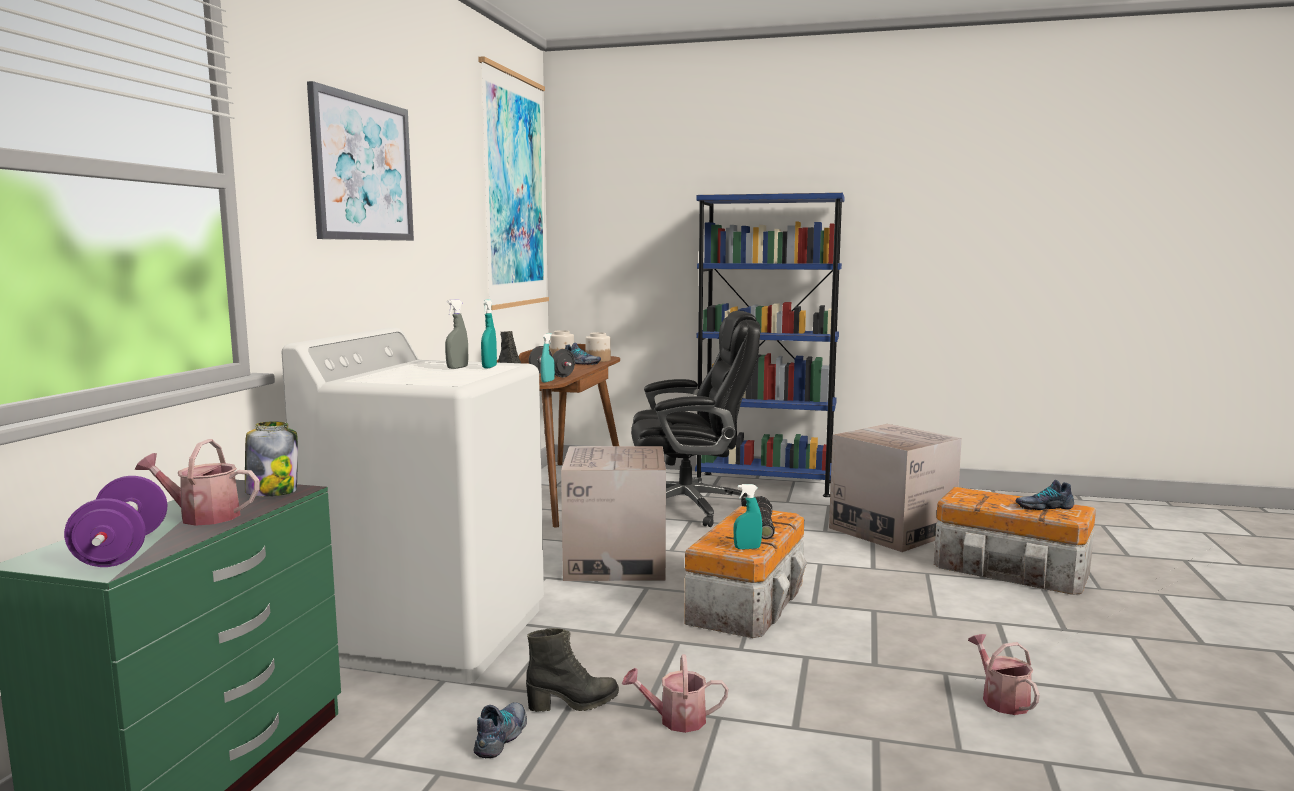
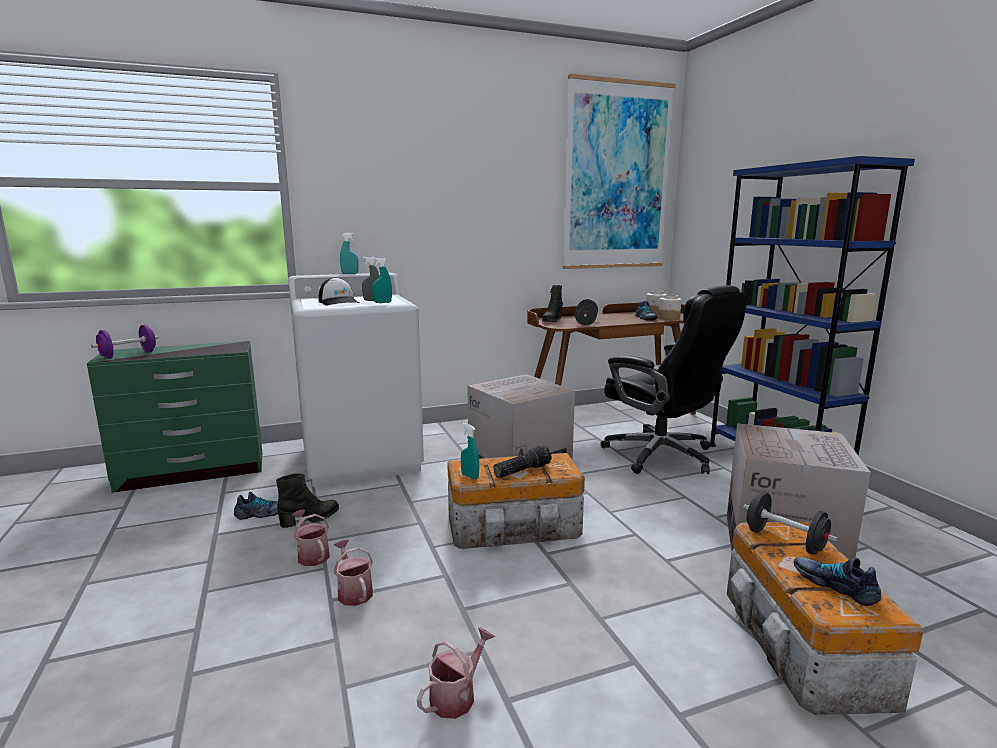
camera: 55 degrees right, 5 degrees up
(202, 516) = (182, 351): watering can -> watering can (353, 591)
(272, 492) = (229, 348): jar -> none
(363, 169) = (410, 172): picture -> none
(436, 375) = (339, 302): none -> cap
(548, 381) = (563, 325): turquoise spray bottle -> turquoise spray bottle (350, 273)
(573, 703) = (310, 519): black boot -> black boot turned 75 degrees counterclockwise
(978, 498) = (785, 541): none -> black dumbbell

